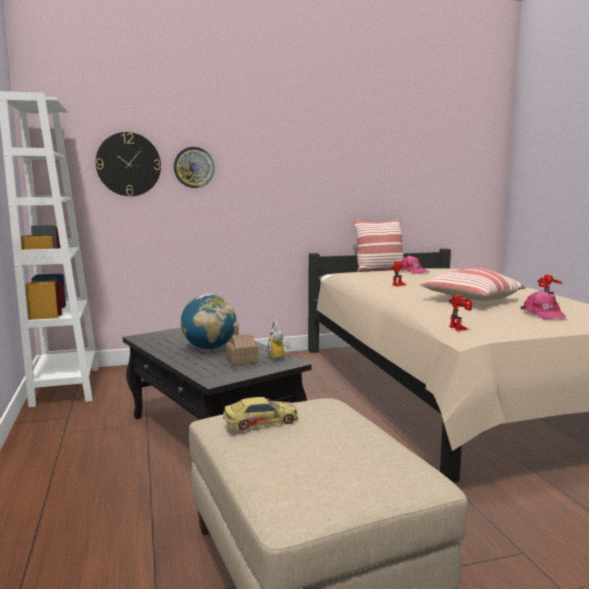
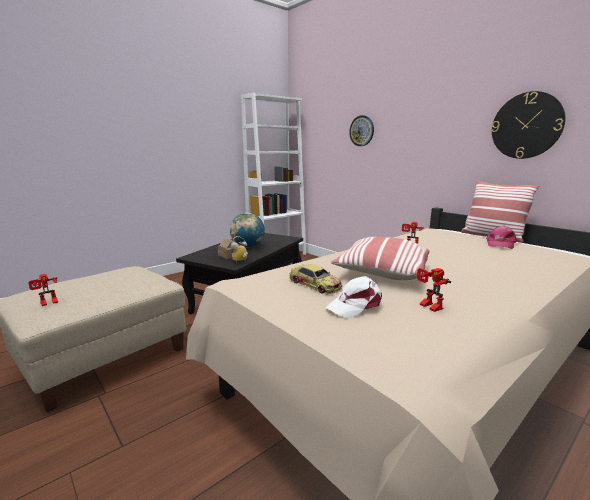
camera: 65 degrees right, 5 degrees up
(128, 164) = (329, 130): wall clock -> wall clock (526, 126)
(261, 421) = (118, 273): toy car -> toy car (315, 284)
(461, 328) = (253, 276): toy robot -> toy robot (48, 303)
(543, 314) = (355, 305): pink cap -> white cap

